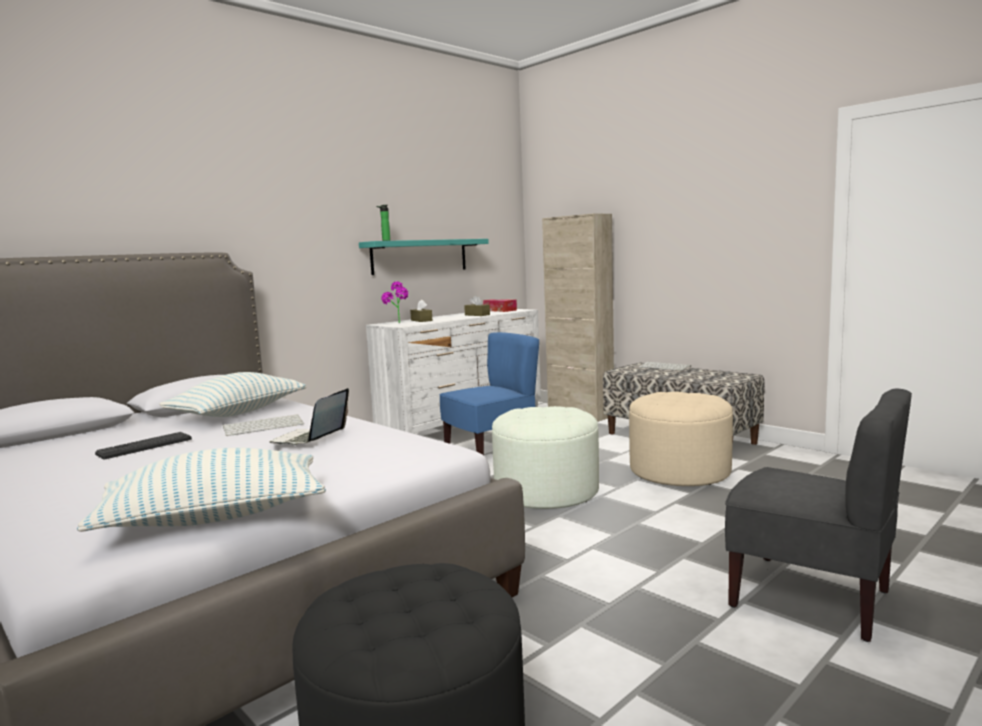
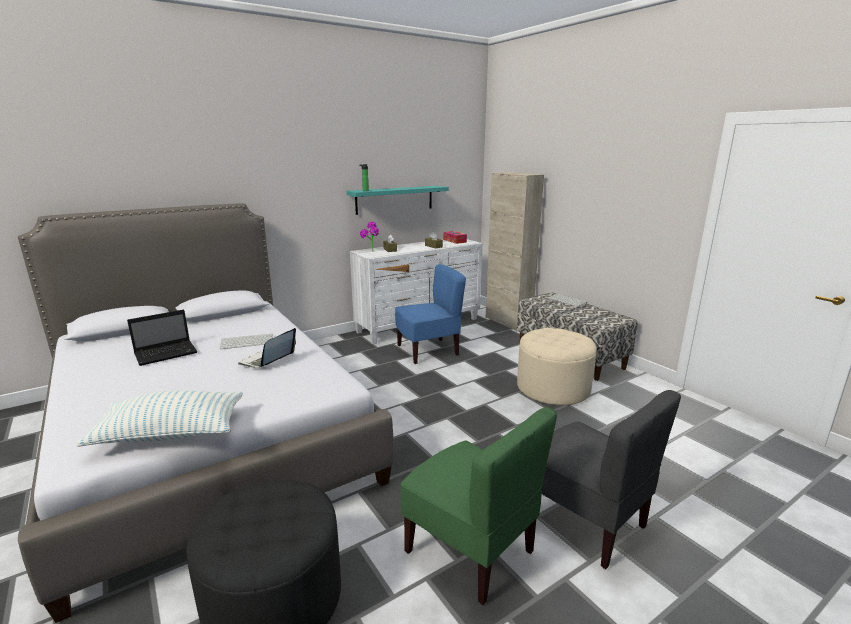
camera: 10 degrees right, 10 degrees up
(145, 446) = (167, 353): keyboard -> laptop
(238, 413) = (240, 324): pillow -> none
(546, 491) = (449, 393): white ottoman -> none
(679, 650) = (471, 550): none -> green chair

